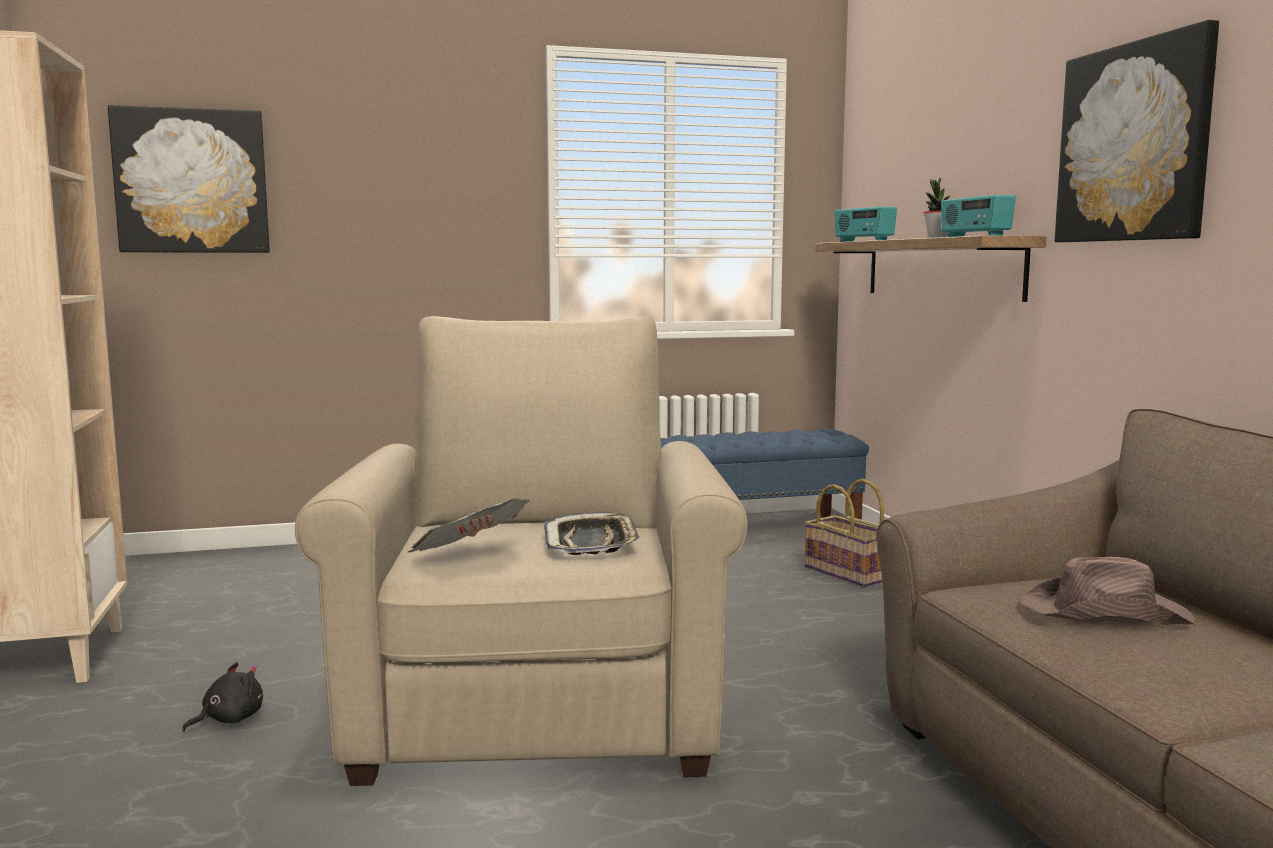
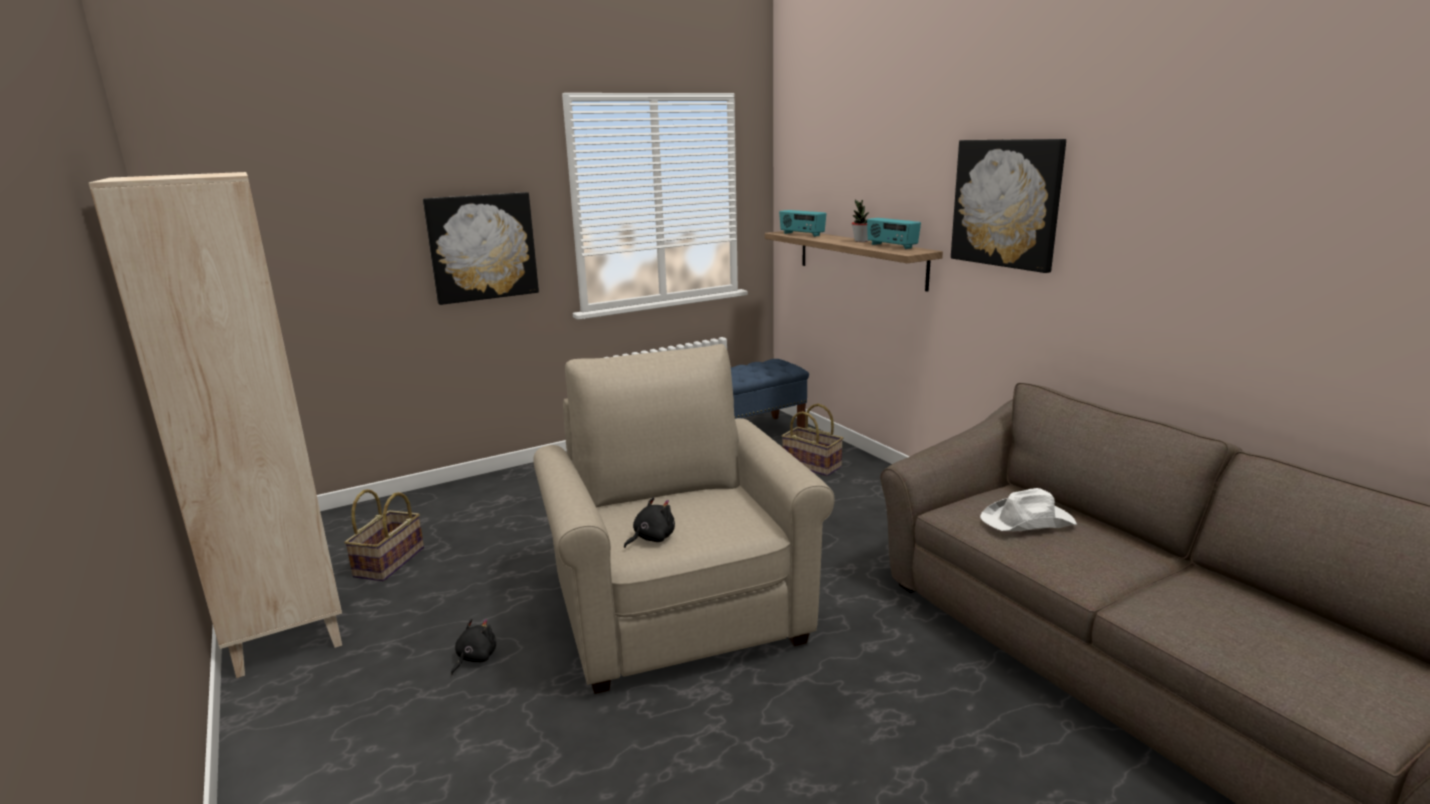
camera: 15 degrees left, 10 degrees up
(192, 181) = (292, 224): picture -> picture (482, 247)
(214, 608) = (390, 562): none -> basket
(469, 558) = (651, 538): newspaper -> black plush toy
(592, 543) = (720, 512): tray -> none
(1106, 614) = (1028, 521): brown hat -> white hat

